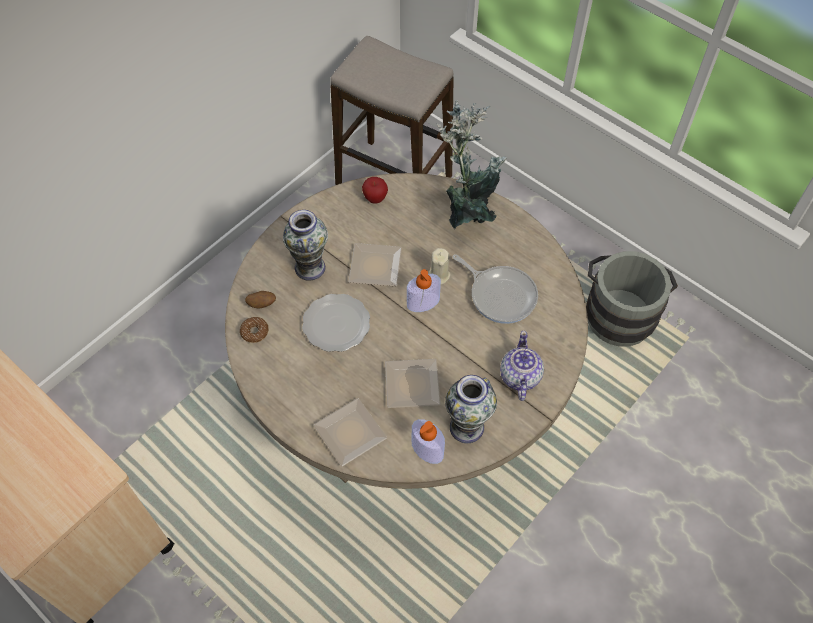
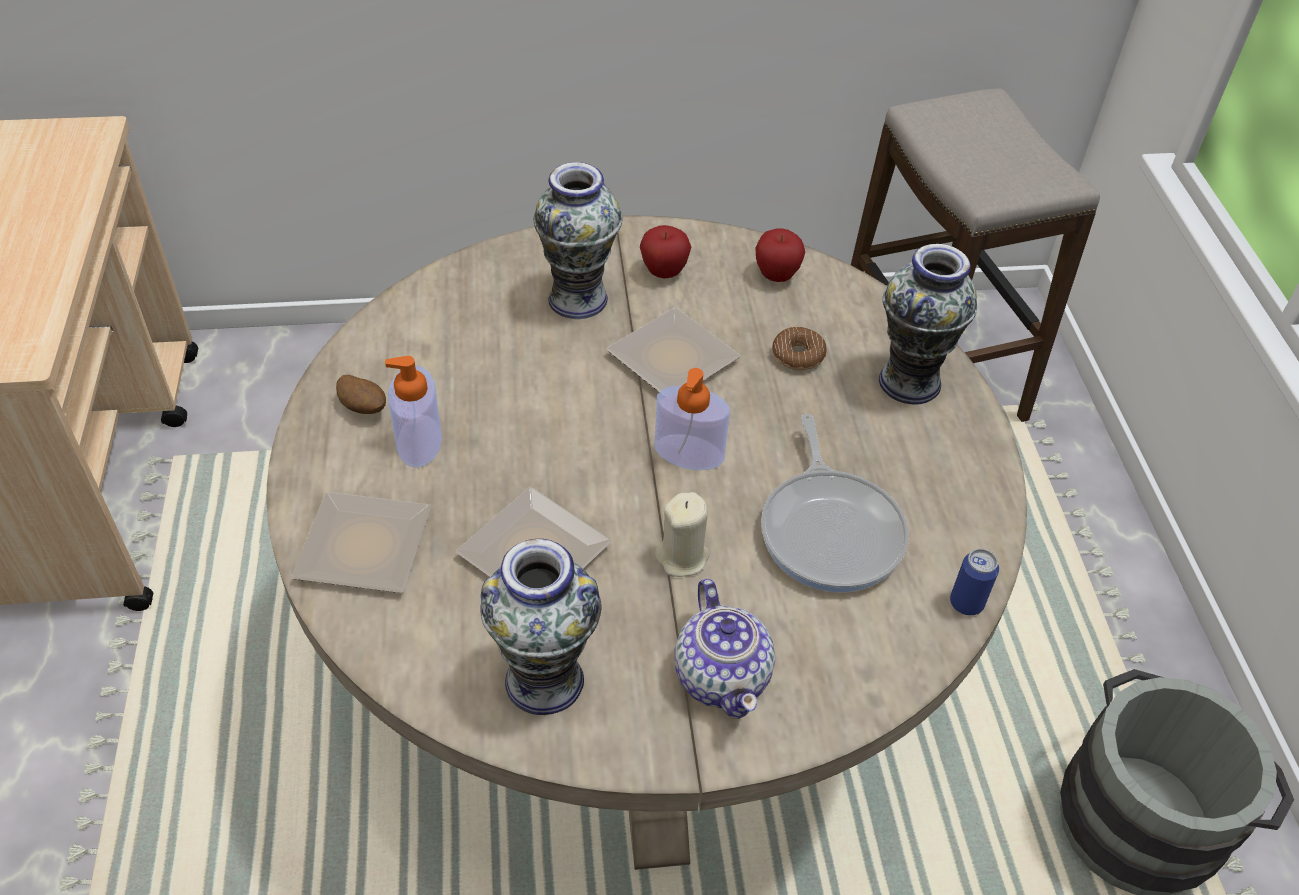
camera: 40 degrees right, 10 degrees down
(254, 332) = (406, 325): donut -> donut (798, 355)
(262, 304) = (458, 300): potato -> potato (364, 408)
(330, 229) = (664, 272): none -> apple
(335, 323) = (525, 390): plate -> none
(427, 449) = (444, 662): soap dispenser -> soap dispenser (419, 441)
(438, 275) = (758, 433): beige candle -> beige candle (682, 557)
(469, 212) = (910, 382): potted plant -> vase
(519, 377) = (722, 675): teapot -> teapot turned 120 degrees clockwise
(567, 288) = (966, 603): none -> can

